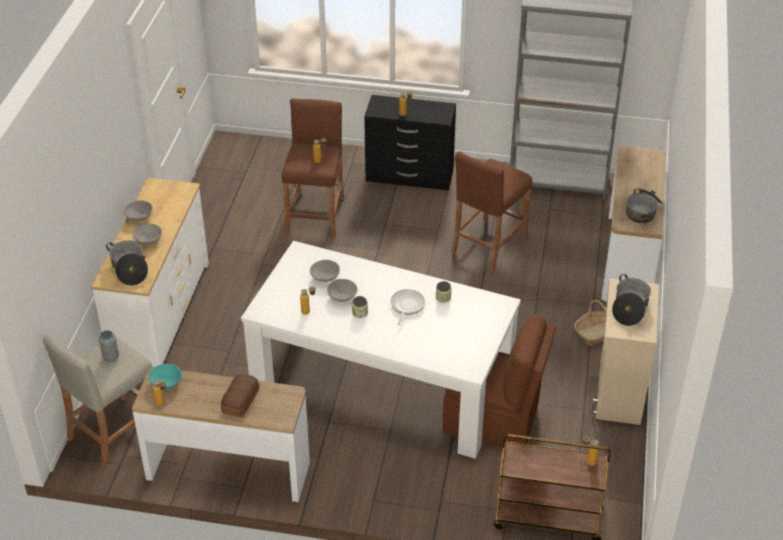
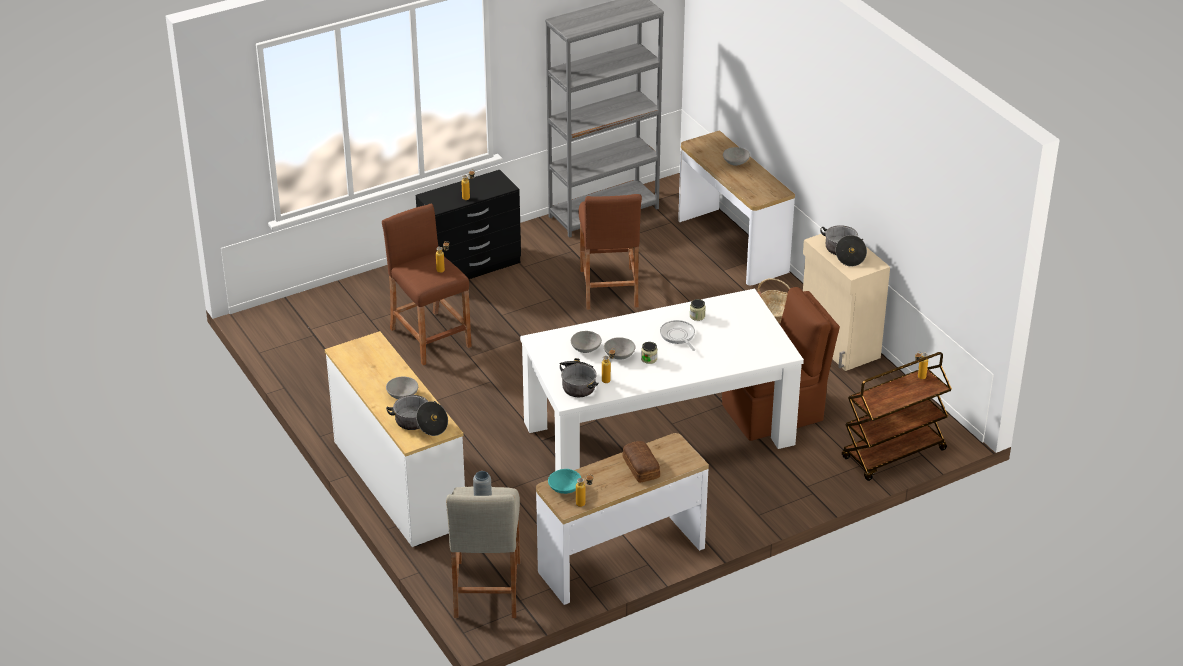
camera: 40 degrees left, 5 degrees down
(139, 217) = (366, 382): grey bowl -> grey bowl (736, 162)
(643, 211) = (760, 183): cooking pot -> cooking pot (578, 383)

